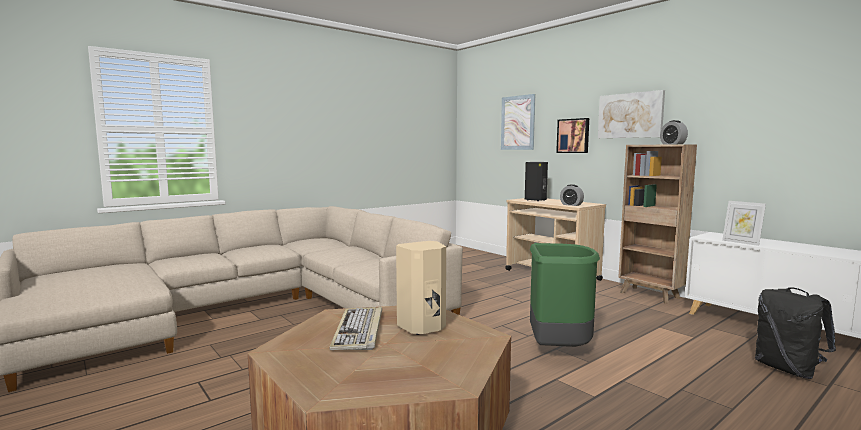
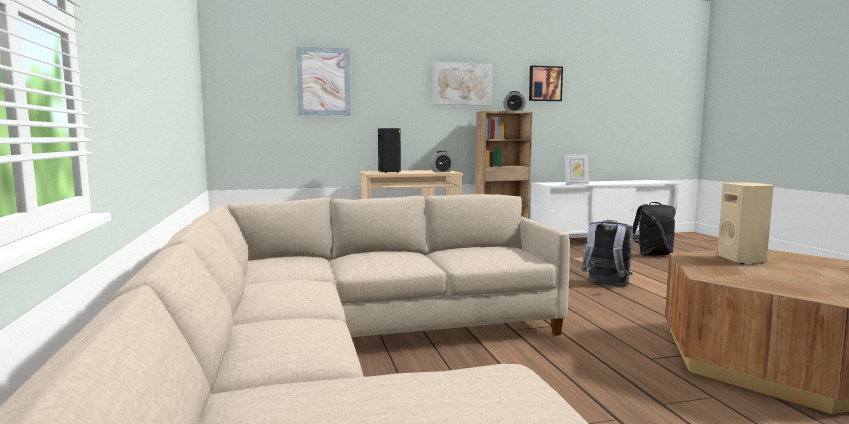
camera: 65 degrees left, 0 degrees up
(359, 331) = (761, 274): keyboard -> none
(558, 350) = (606, 286): green trash can -> grey backpack
(573, 136) = (402, 101): picture -> picture (545, 83)

